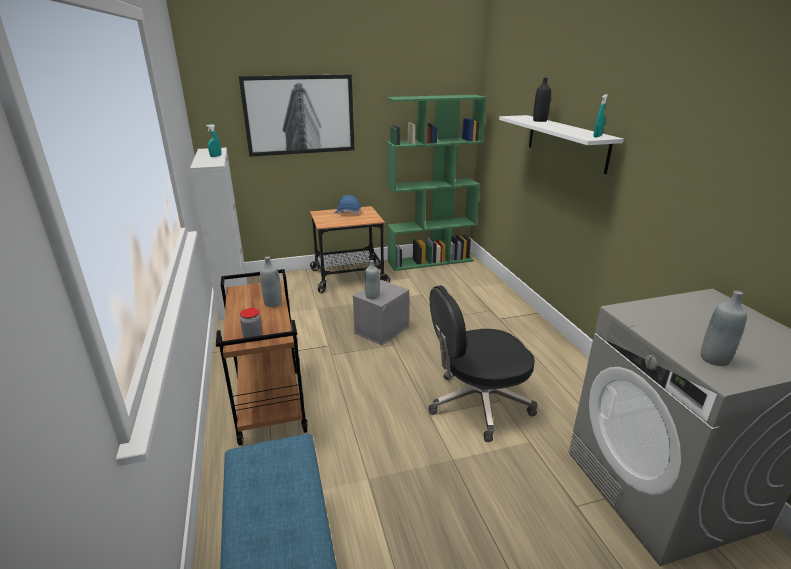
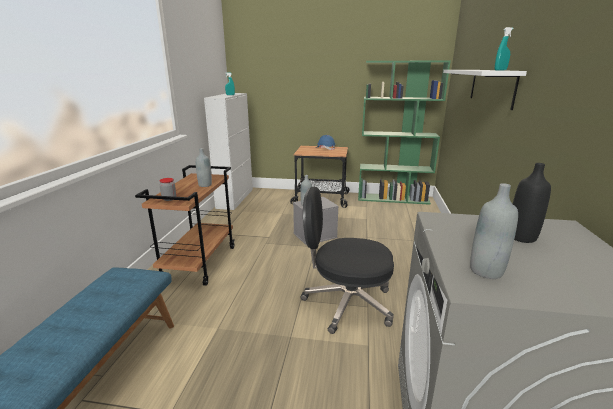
camera: 25 degrees right, 5 degrees down
(299, 115) = (299, 73): picture -> none
(540, 120) = (473, 69): black bottle -> black bottle (521, 237)

